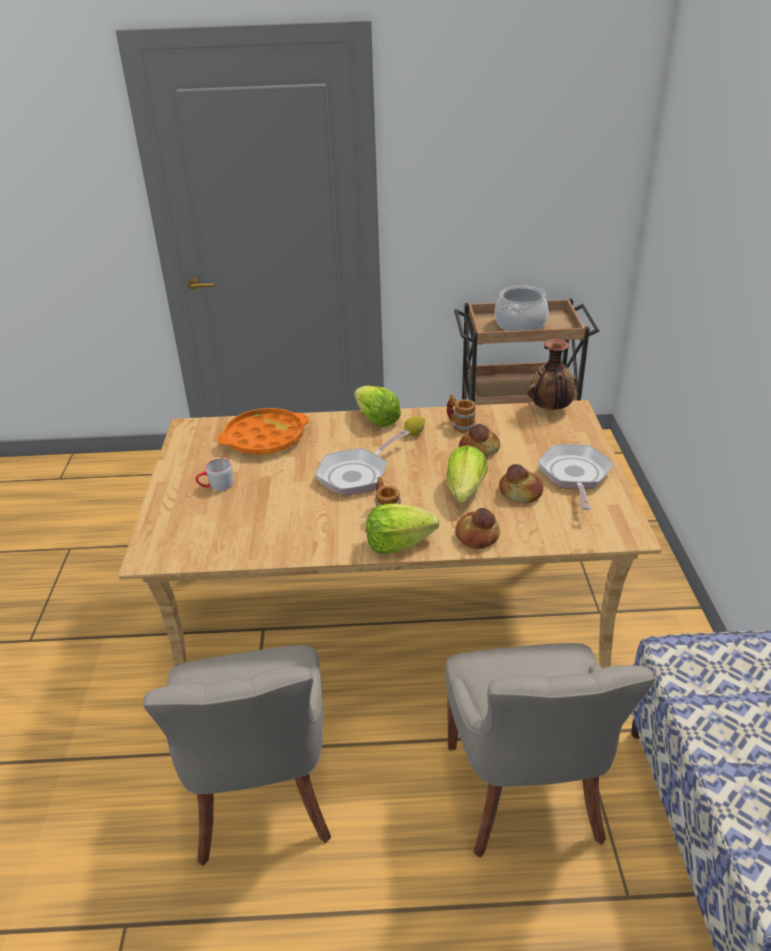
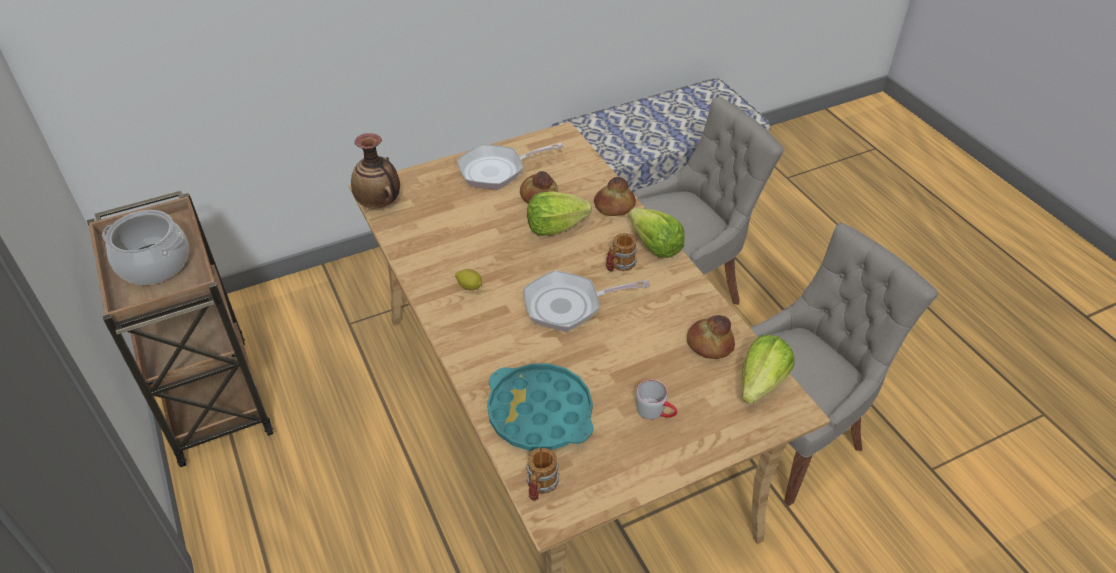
camera: 115 degrees left, 10 degrees up
(264, 438) = (540, 413): orange tray -> turquoise tray
(357, 474) = (568, 305): frying pan -> frying pan turned 150 degrees clockwise
(376, 420) = (454, 326): lettuce -> lettuce (761, 383)
(460, 425) = (438, 257): mug -> mug (540, 487)
(479, 448) = (479, 234): bread -> bread (709, 344)

